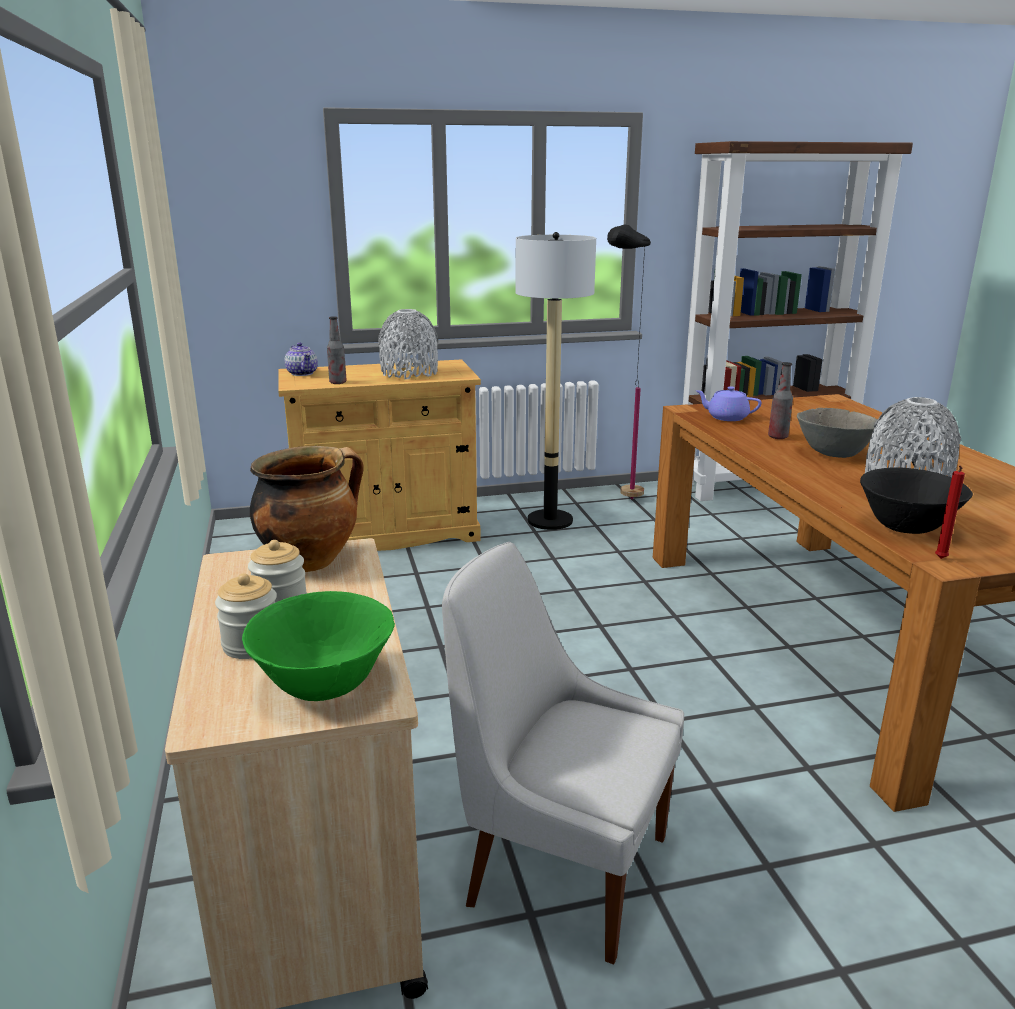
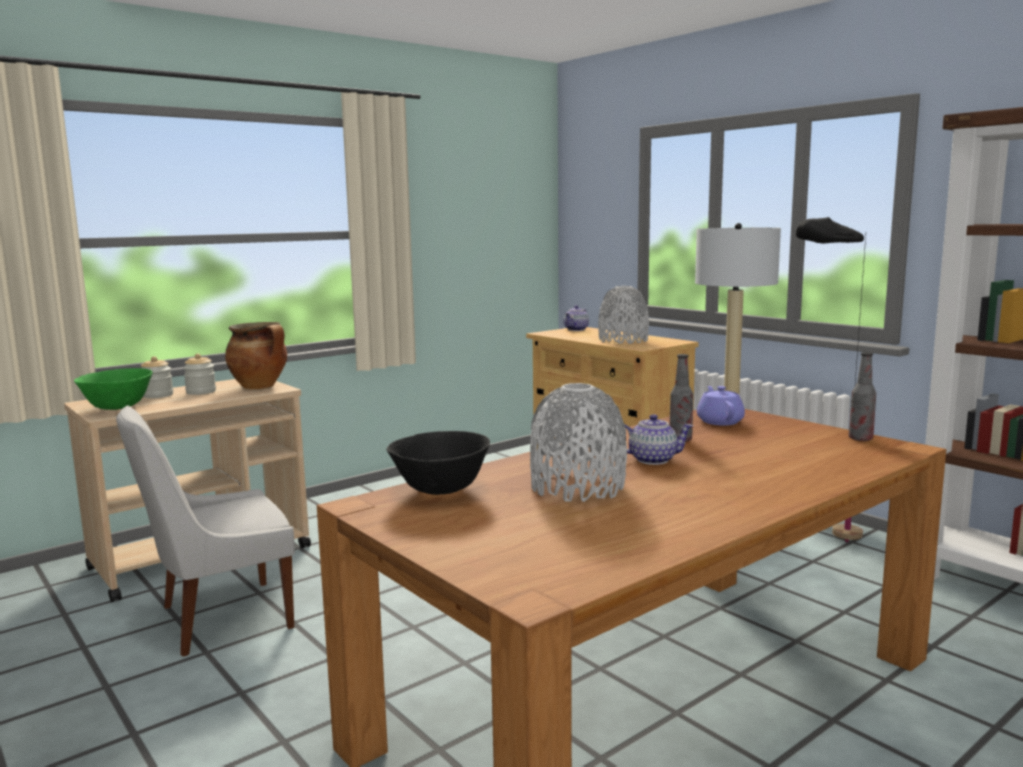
camera: 65 degrees right, 10 degrees down
(338, 382) = (566, 336): bottle -> bottle (860, 439)
(560, 867) = (220, 619): white chair -> white chair turned 120 degrees counterclockwise
(833, 454) = (652, 459): grey bowl -> teapot
(940, 559) = (366, 502): red candle -> none

